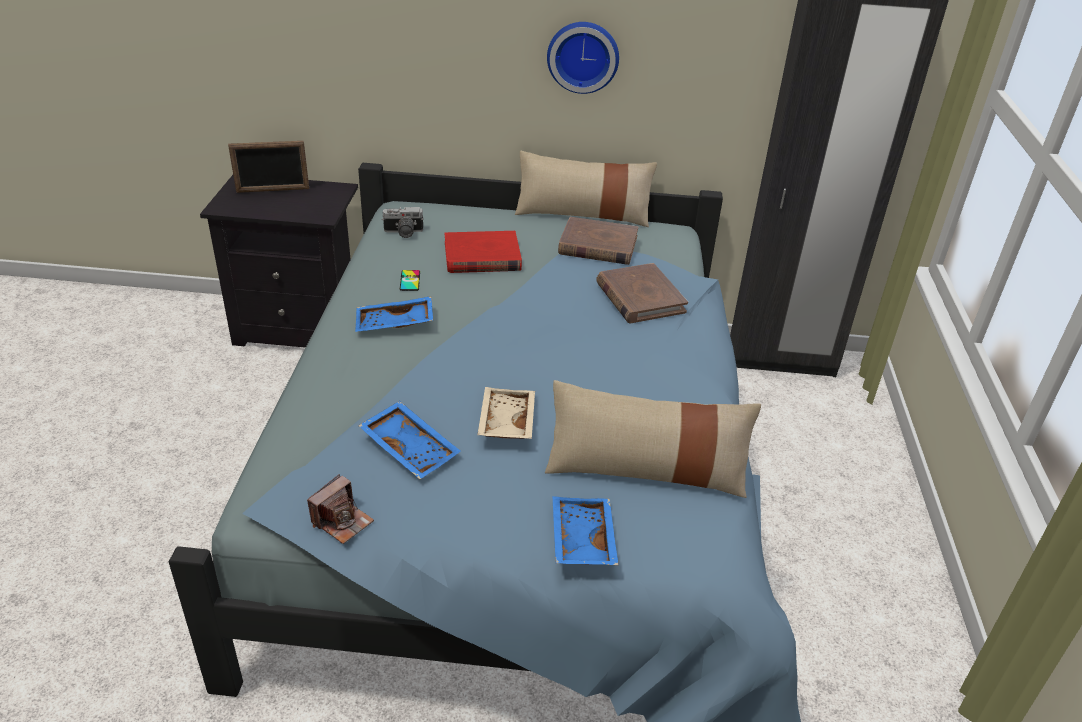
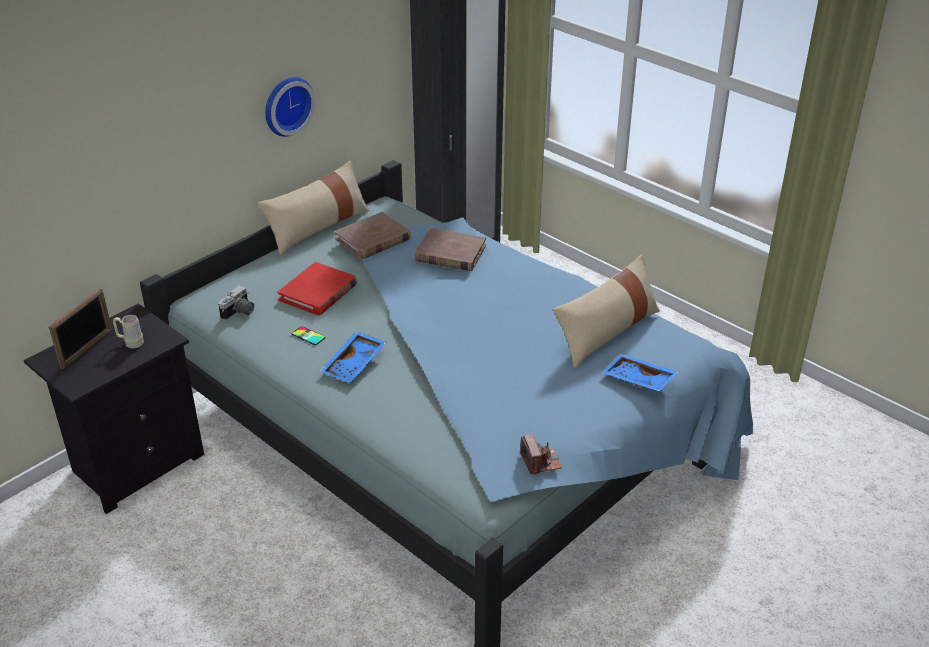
camera: 50 degrees left, 0 degrees up
(300, 203) = (130, 343): none -> beige mug
(411, 448) = (501, 408): blue tray -> none
(505, 422) = (515, 362): beige tray -> none

